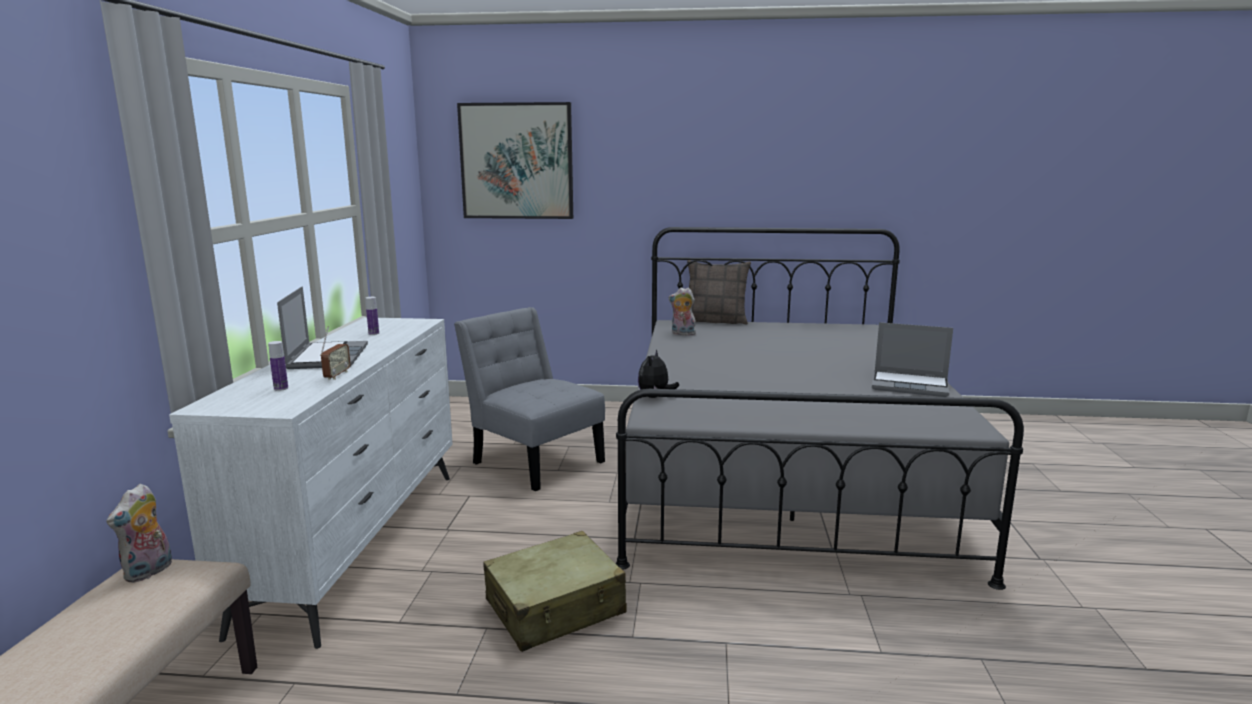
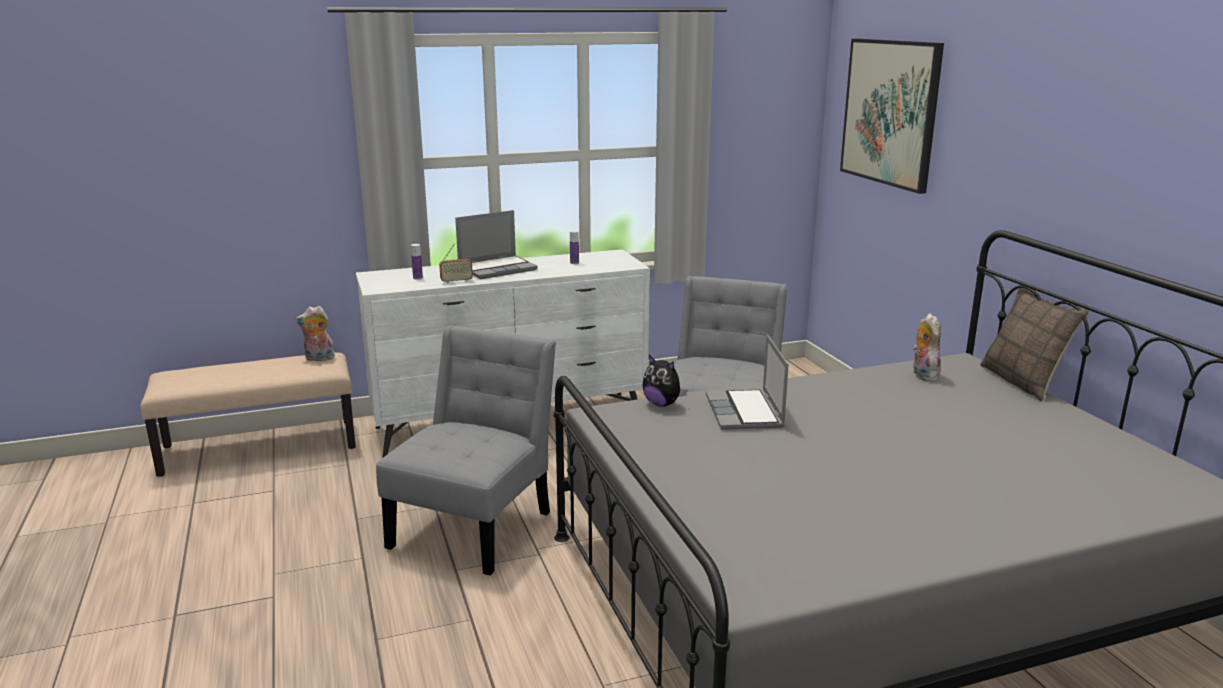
camera: 65 degrees right, 5 degrees up
(555, 608) = (476, 525): beige suitcase -> grey chair
(655, 397) = (662, 404): plush toy -> plush toy turned 135 degrees counterclockwise
(911, 385) = (898, 543): laptop -> laptop (745, 412)

